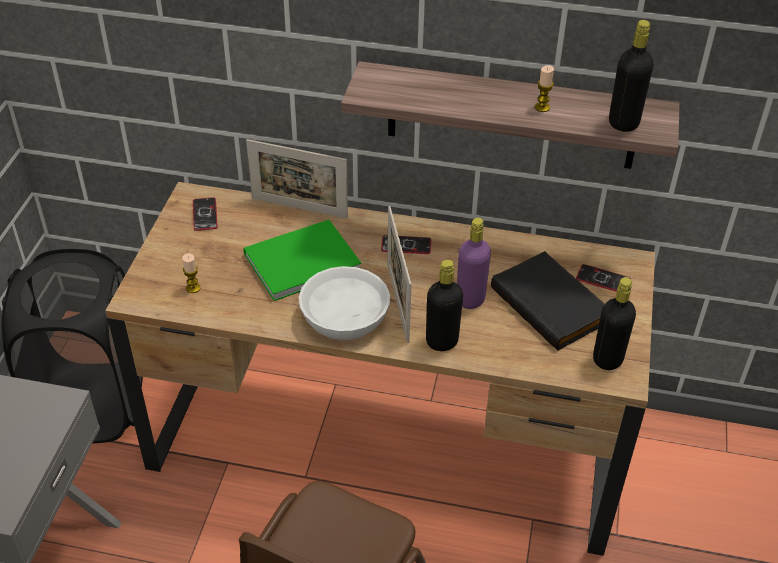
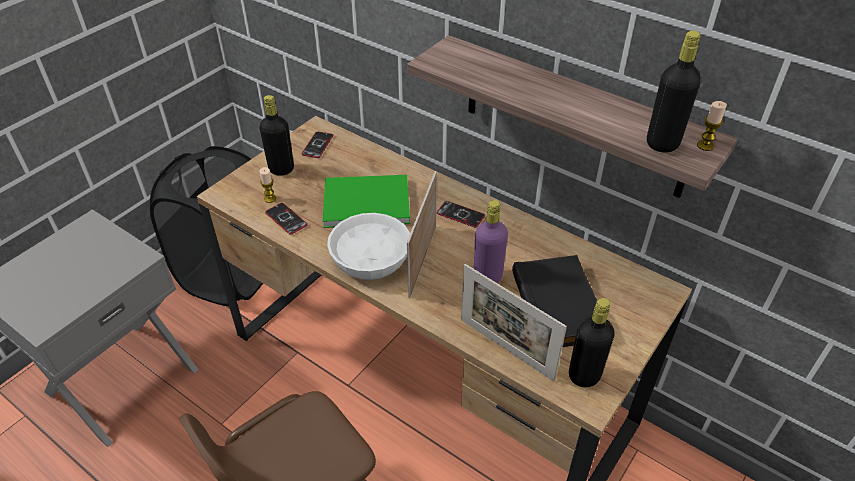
camera: 25 degrees right, 0 degrees up
(299, 208) = (393, 160): picture frame -> picture frame (506, 349)
(442, 341) = (439, 306): black bottle -> black bottle (281, 169)
(542, 107) = (588, 110): candle -> candle (705, 146)
(603, 279) = (623, 298): phone -> phone (286, 219)

